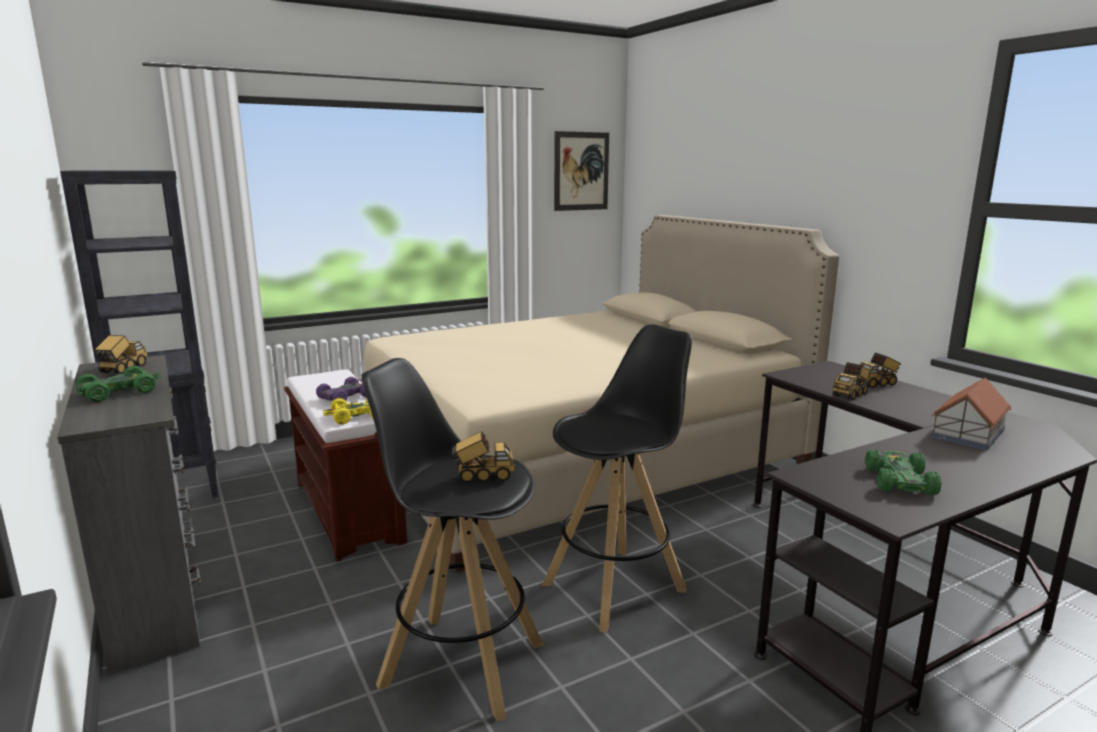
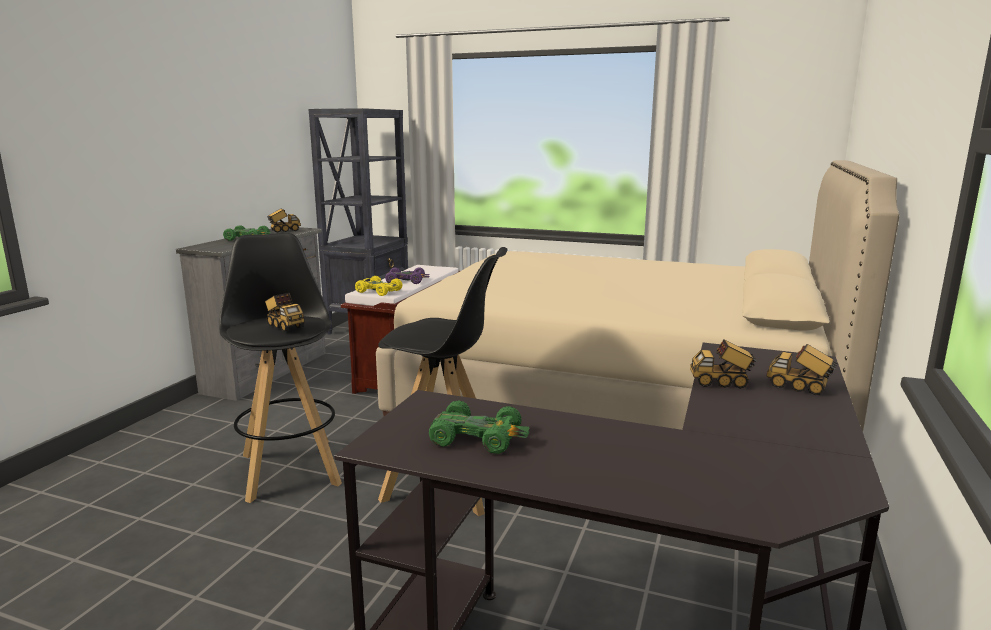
camera: 50 degrees right, 0 degrees up
(581, 171) = (783, 109): picture -> none
(898, 481) = (478, 437): green toy car -> green toy car turned 45 degrees clockwise
(969, 433) = (713, 453): toy house -> none

